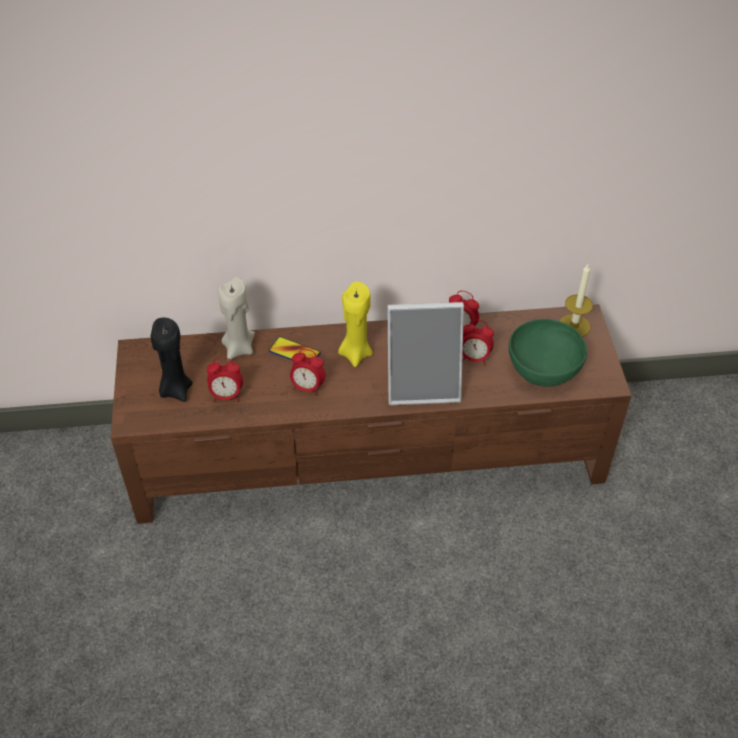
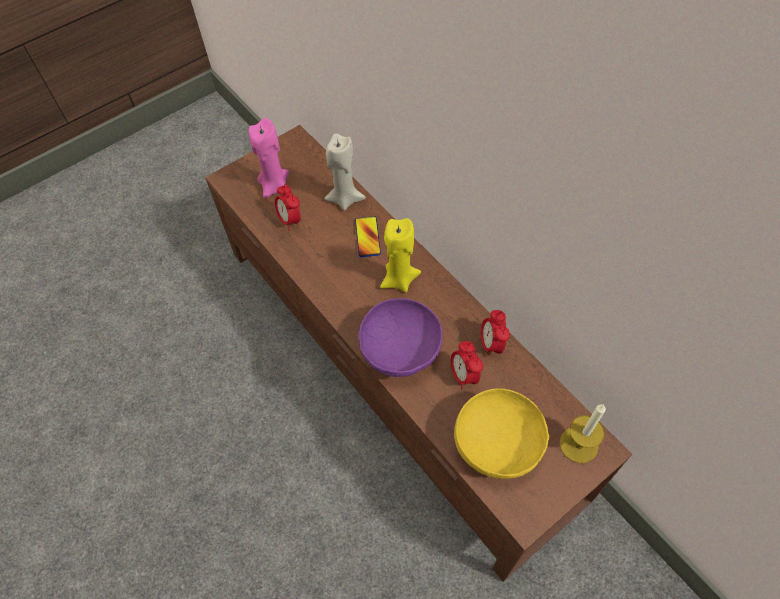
camera: 60 degrees right, 10 degrees up
(175, 390) = (274, 186): black candle -> pink candle
(307, 387) = (336, 267): alarm clock -> none
(423, 384) = (401, 350): picture frame -> purple bowl
(543, 367) = (498, 443): green bowl -> yellow bowl

